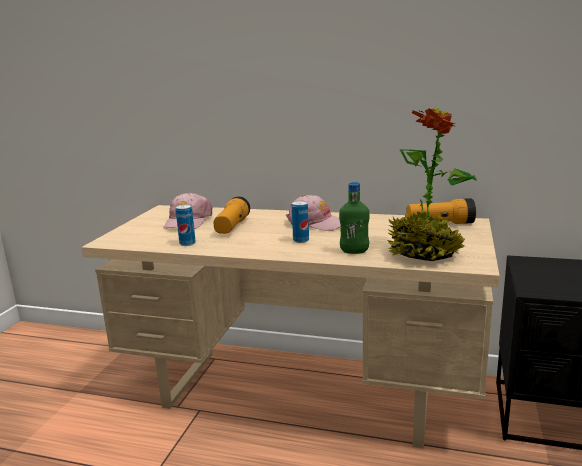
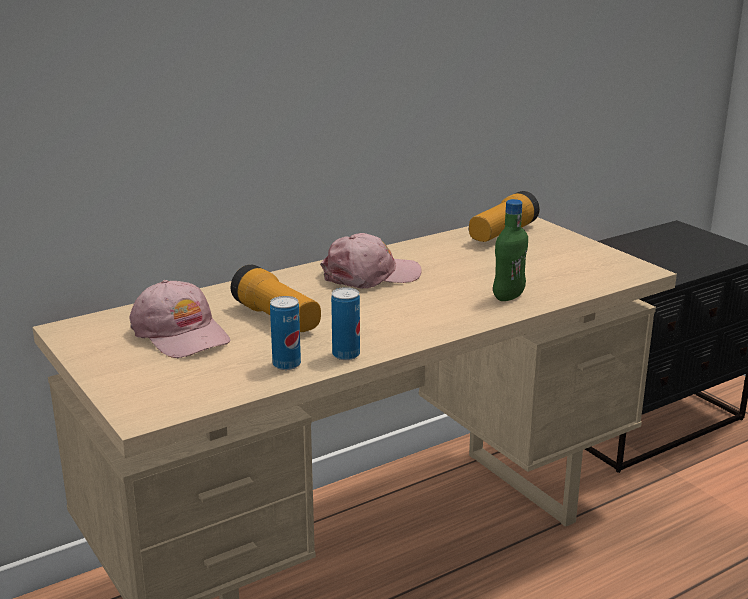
camera: 50 degrees left, 5 degrees up
(301, 240) = (417, 304): can -> can (346, 355)
(424, 254) = (574, 274): potted plant -> none

